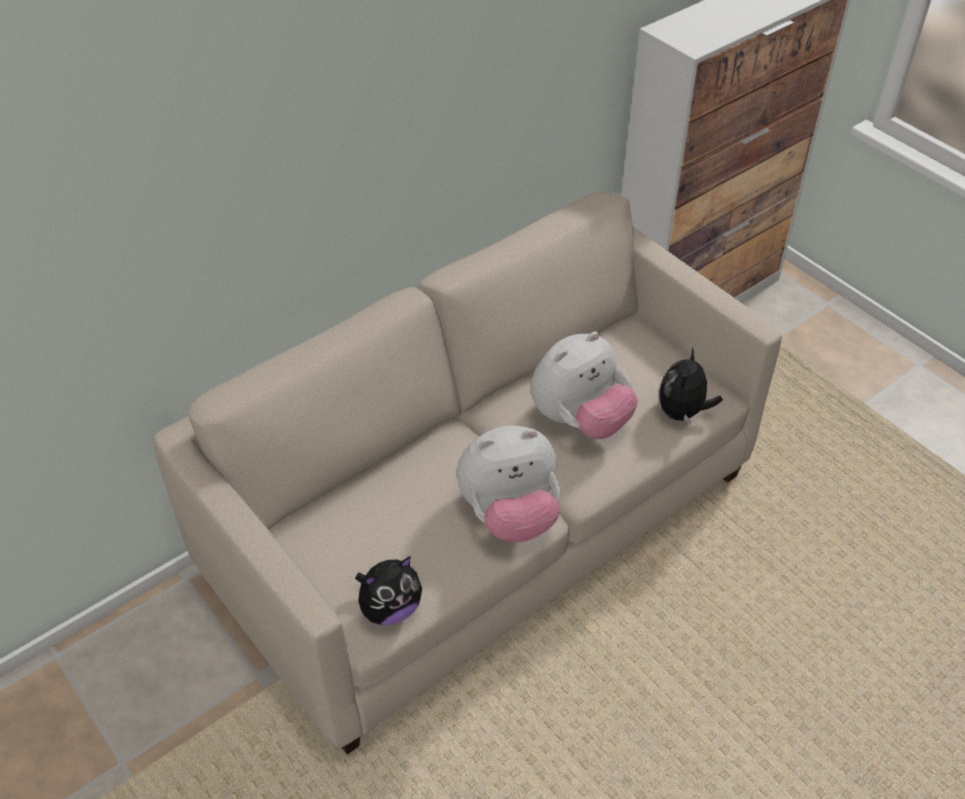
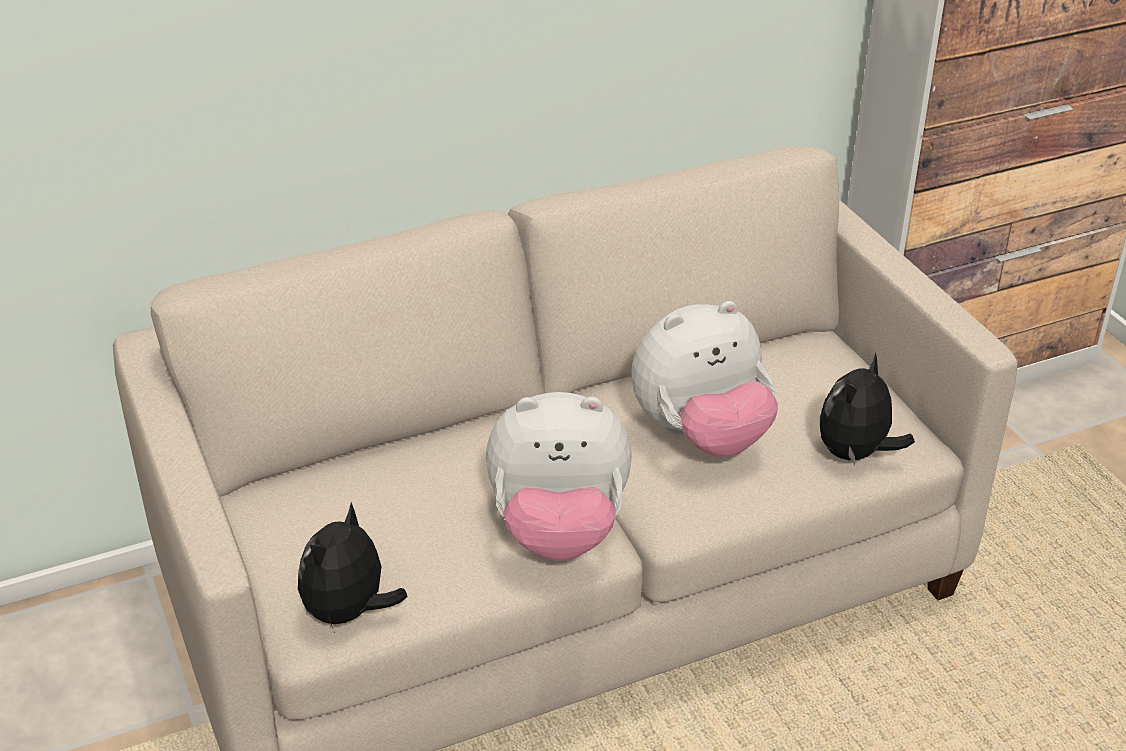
camera: 15 degrees right, 10 degrees down
(390, 609) = (349, 613): plush toy -> plush toy turned 135 degrees clockwise

